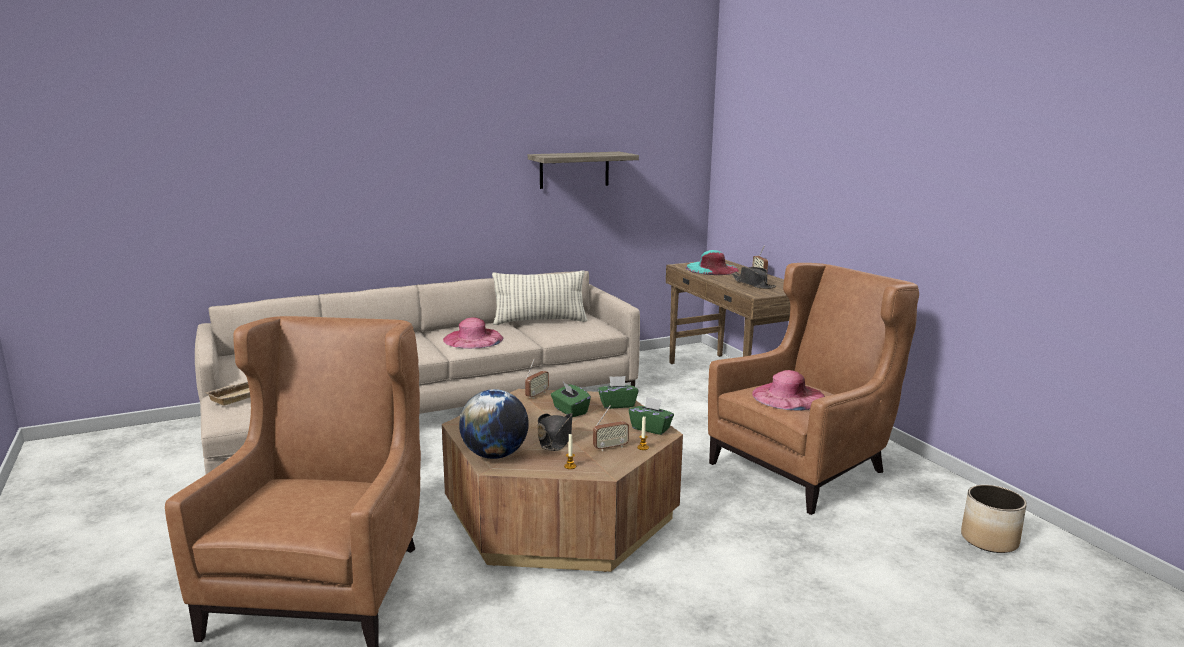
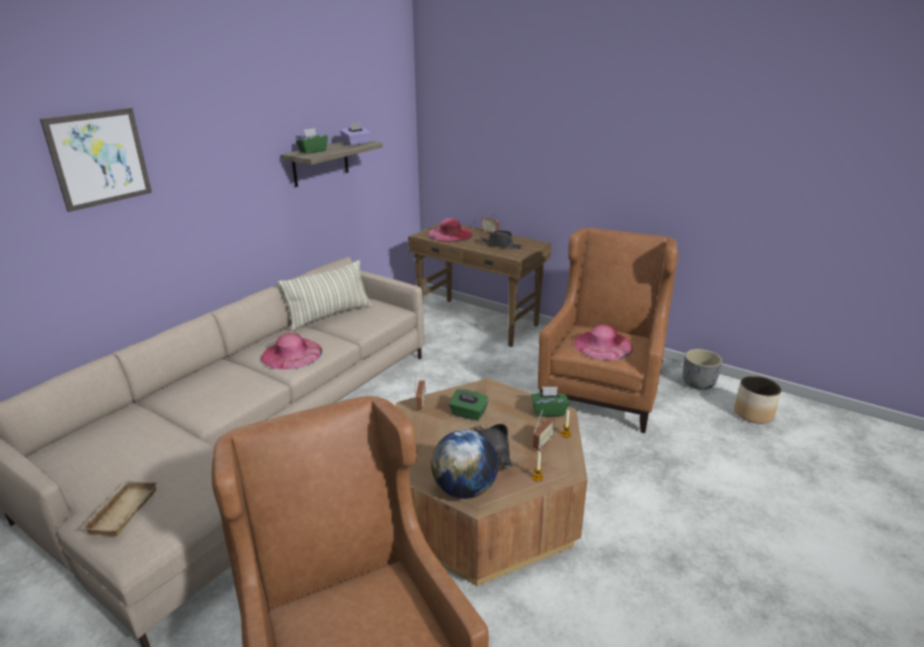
camera: 30 degrees left, 10 degrees up
(348, 130) = (99, 158): none -> picture
(611, 153) = (356, 143): none -> purple tissue box
(617, 404) = (496, 393): green tissue box -> green tissue box (312, 151)
(712, 269) = (450, 234): turquoise hat -> pink hat
(947, 493) = (698, 383): none -> grey planter

